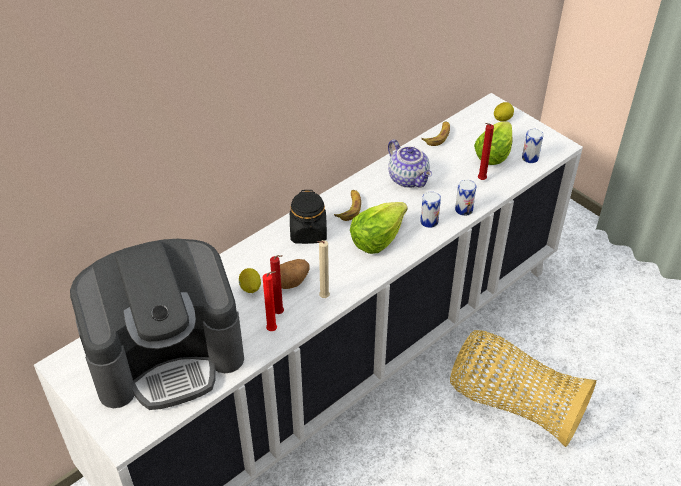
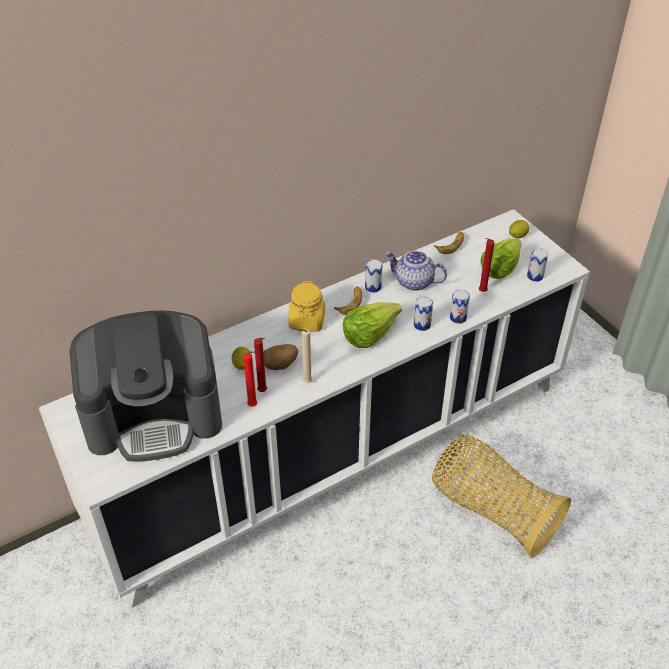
camera: 10 degrees right, 0 degrees up
(308, 233) = (307, 321): black jar -> yellow jar
(368, 188) = (373, 287): none -> can
(409, 179) = (413, 282): teapot -> teapot turned 135 degrees clockwise

